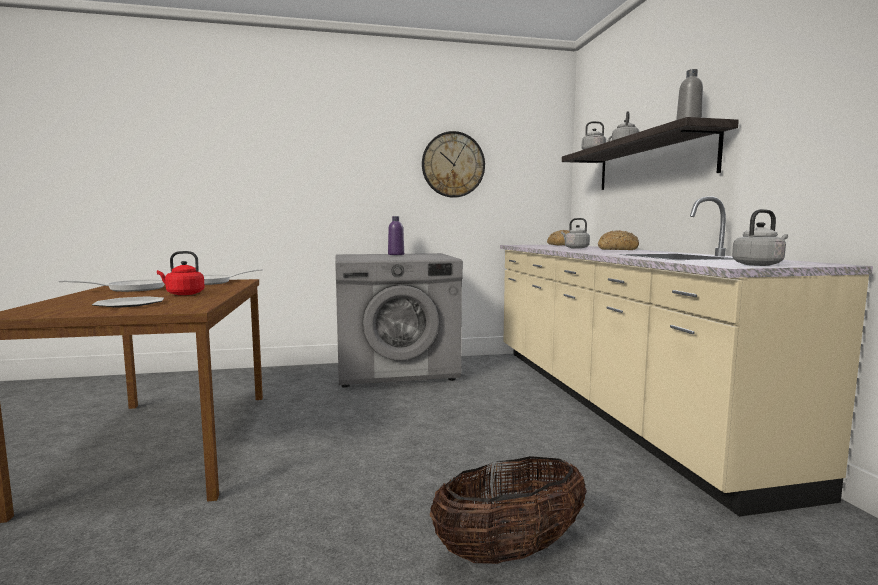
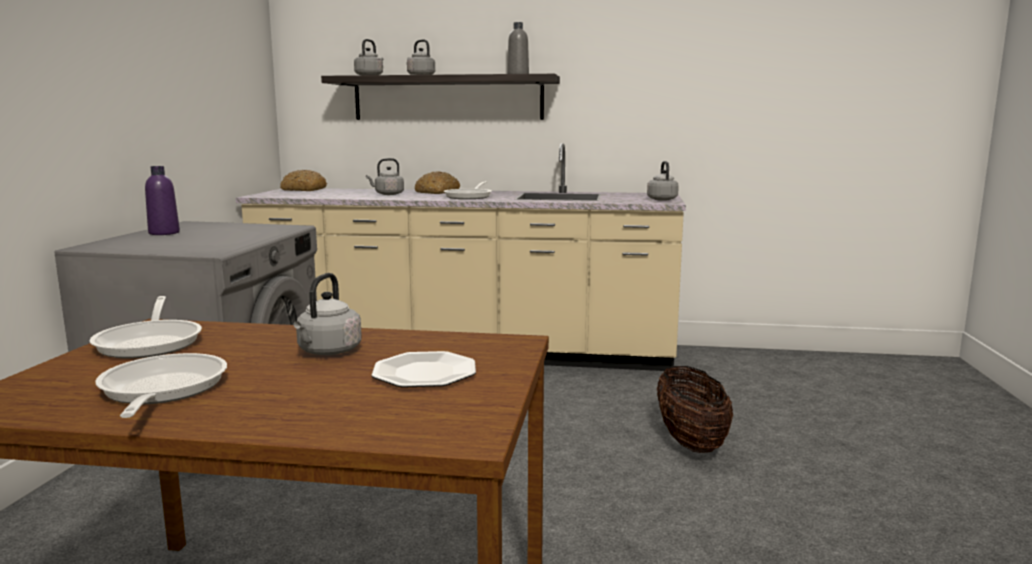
camera: 70 degrees left, 5 degrees up
(183, 294) = (328, 352): red kettle -> grey kettle
(453, 164) = (177, 73): wall clock -> none
(607, 251) = (470, 196): none -> frying pan

